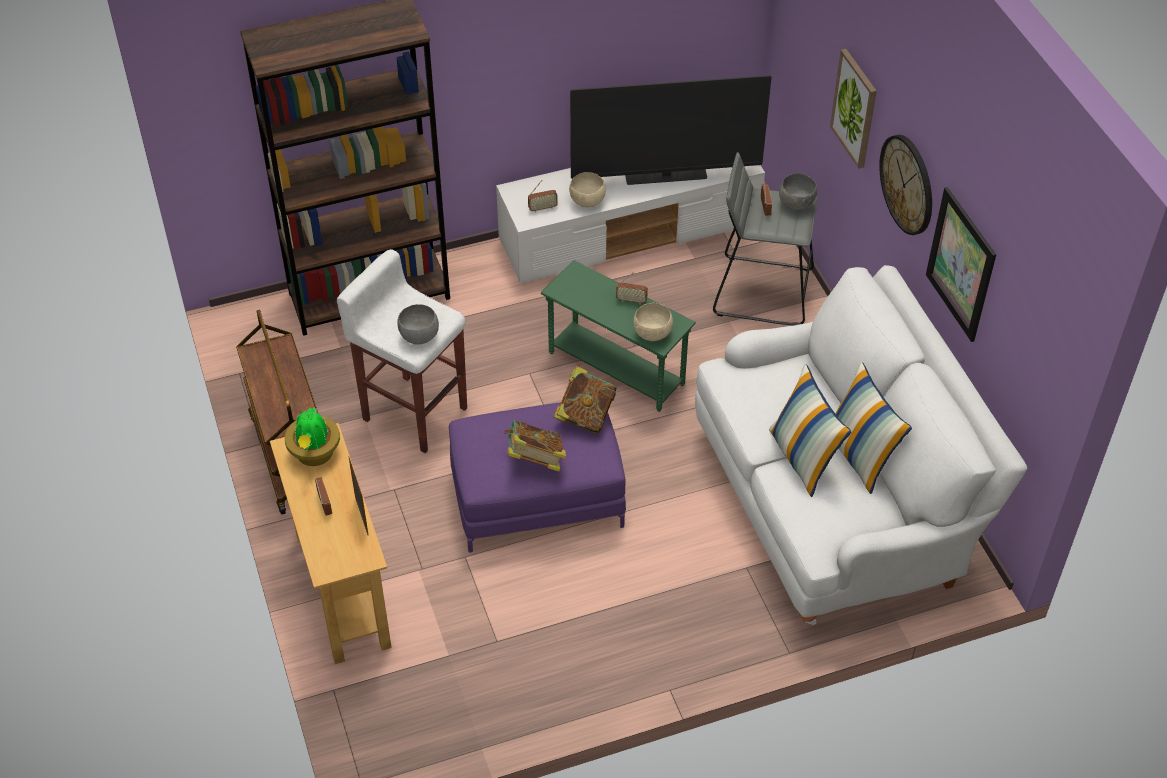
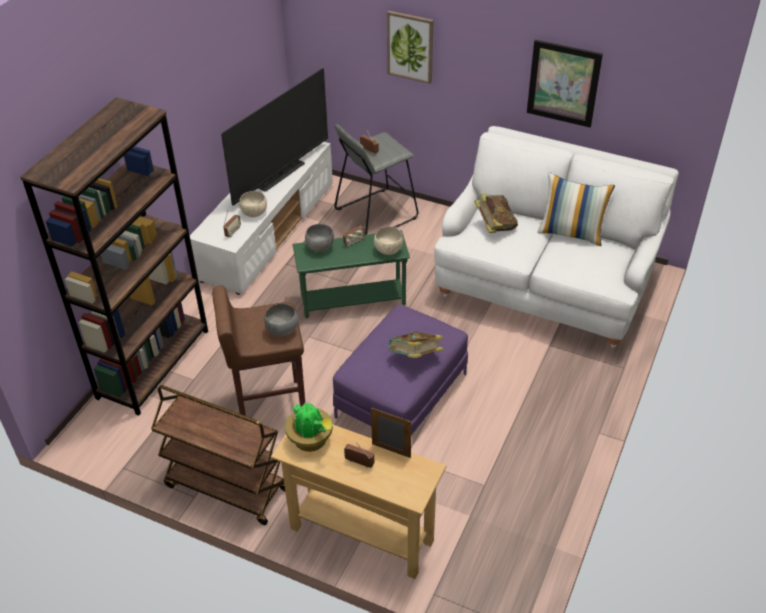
camera: 45 degrees left, 5 degrees down
(414, 412) = (270, 405): white stool -> brown stool
(585, 415) = (408, 316): book -> book (495, 225)
(797, 204) = (382, 139): grey bowl -> grey bowl (320, 247)
(804, 458) = (550, 252): pillow -> none
(907, 184) = (487, 64): wall clock -> none

